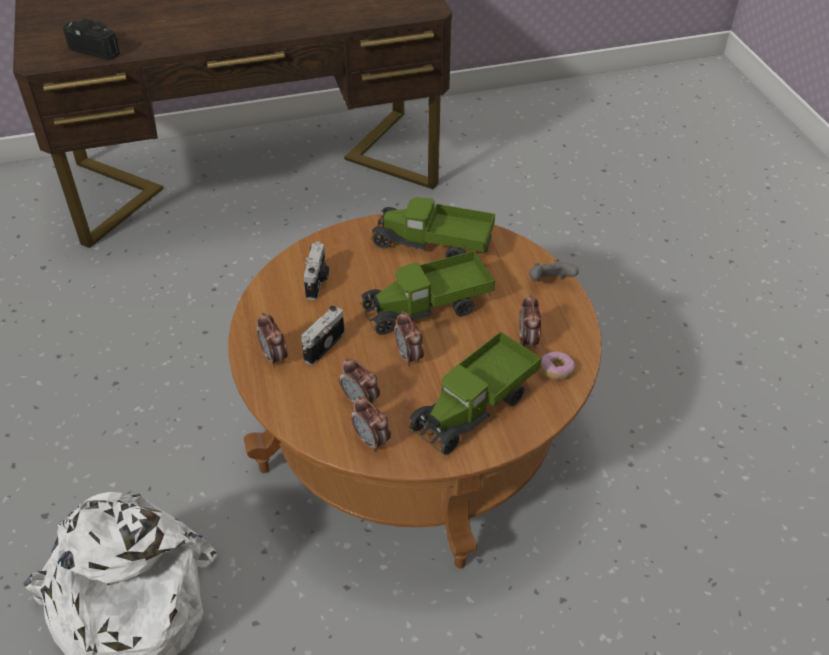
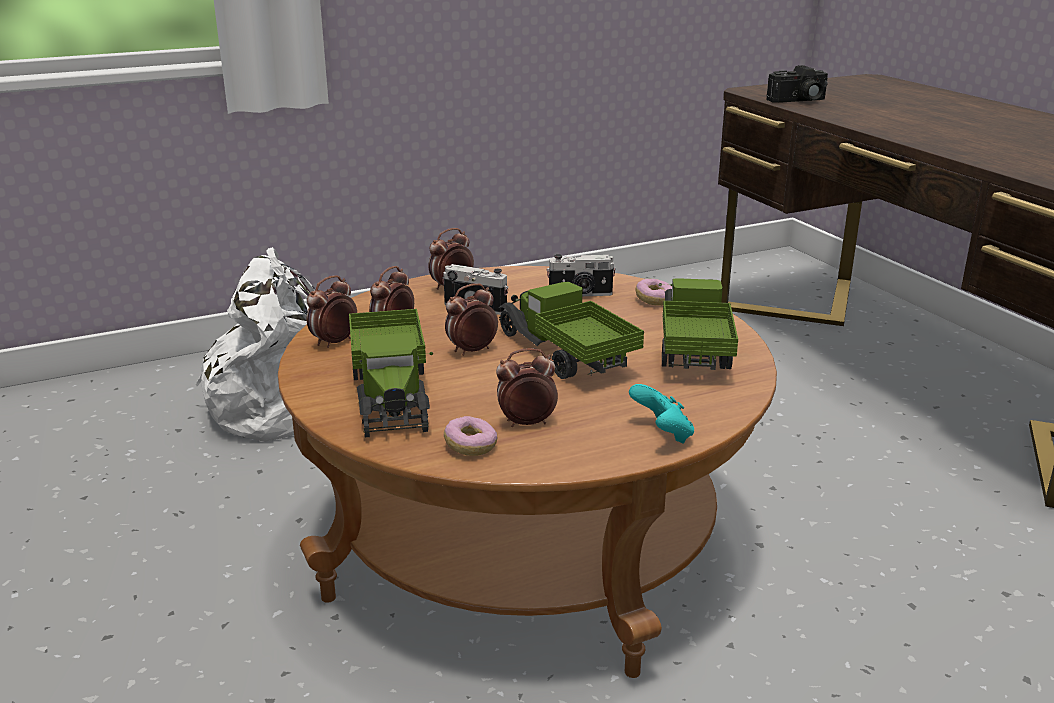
camera: 80 degrees right, 20 degrees down
(98, 48) = (798, 100): camera -> camera turned 60 degrees clockwise
(344, 246) = (654, 300): none -> donut
(475, 407) = (392, 394): toy truck -> toy truck turned 135 degrees counterclockwise
(550, 283) = (662, 434): grey game controller -> turquoise game controller

